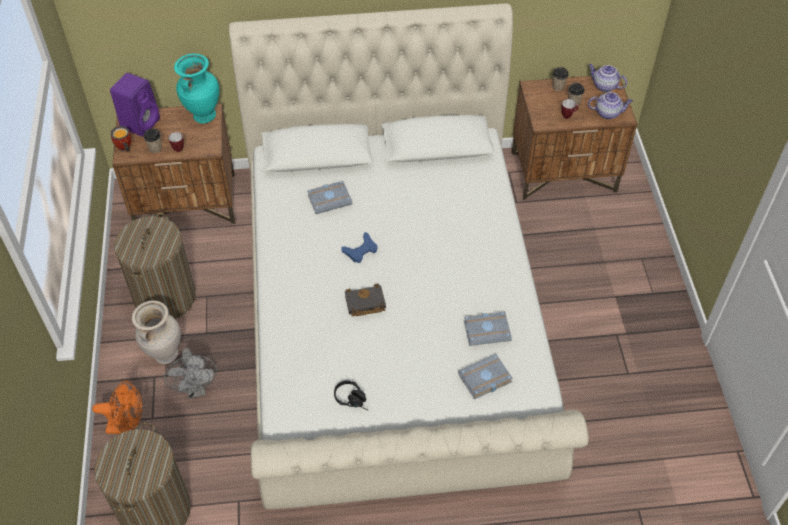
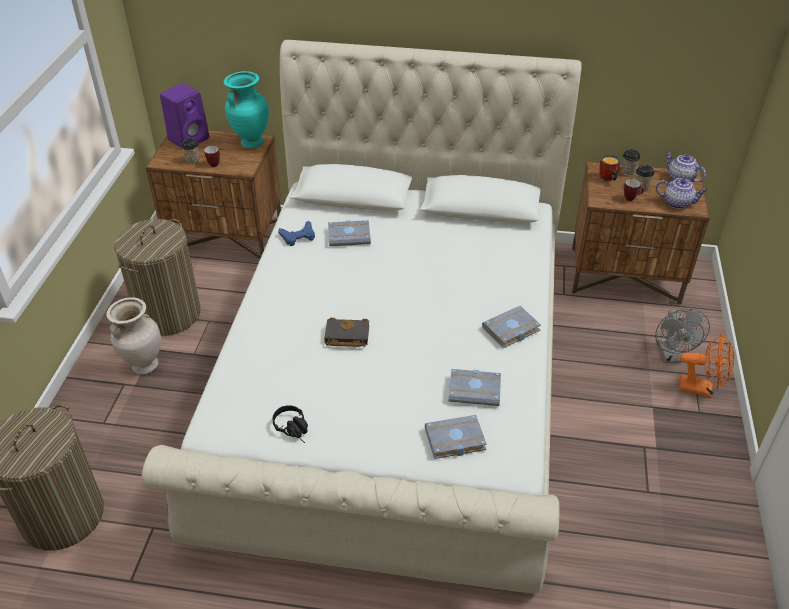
camera: 15 degrees right, 10 degrees down
(124, 149) = (163, 156): mug -> mug (607, 179)
(128, 426) = (76, 425): orange fan -> orange fan (701, 388)
(196, 389) = (160, 405): grey fan -> grey fan (671, 356)
(360, 250) = (362, 286): blue game controller -> blue game controller (298, 236)
(499, 268) = (511, 331): none -> grey book

